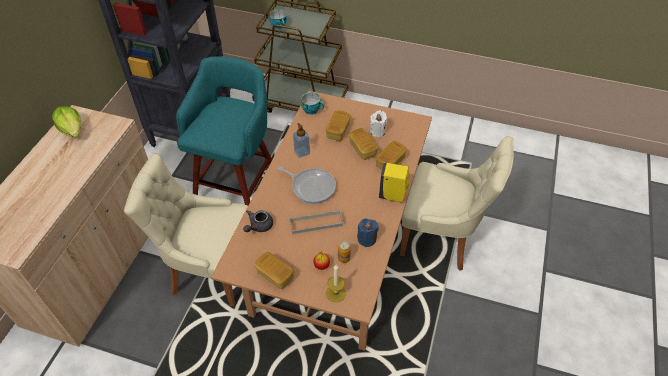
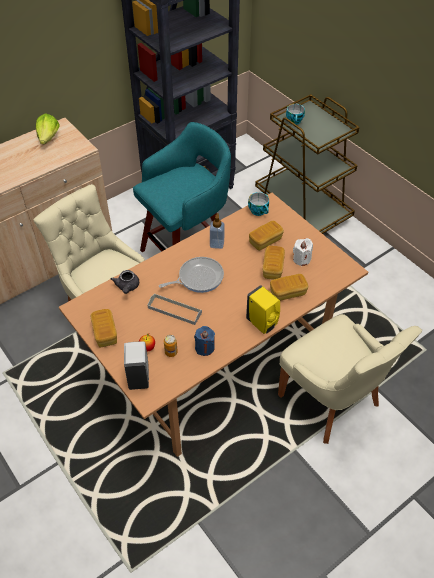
camera: 35 degrees right, 0 degrees up
(258, 226) = (127, 287): grey teapot -> grey teapot turned 75 degrees counterclockwise
(311, 187) = (198, 278): frying pan -> frying pan turned 90 degrees counterclockwise
(335, 293) = (138, 376): candle -> white soap dispenser

